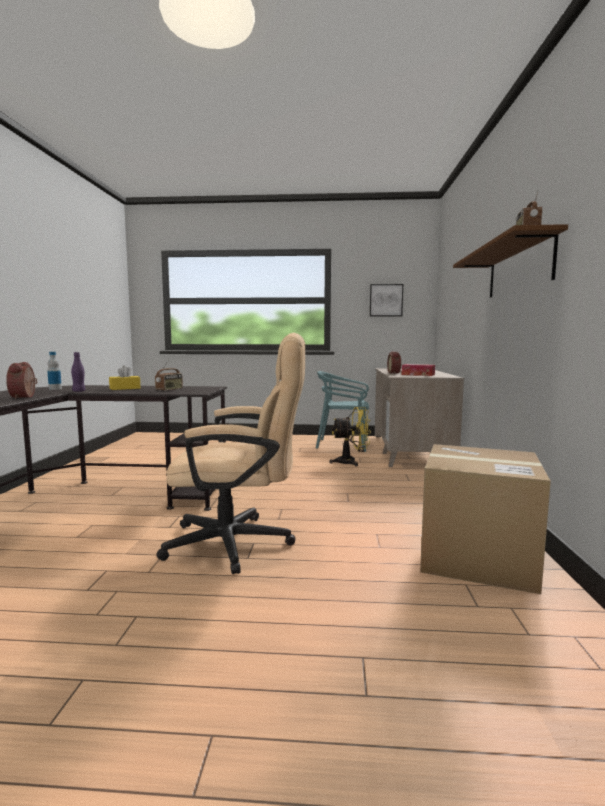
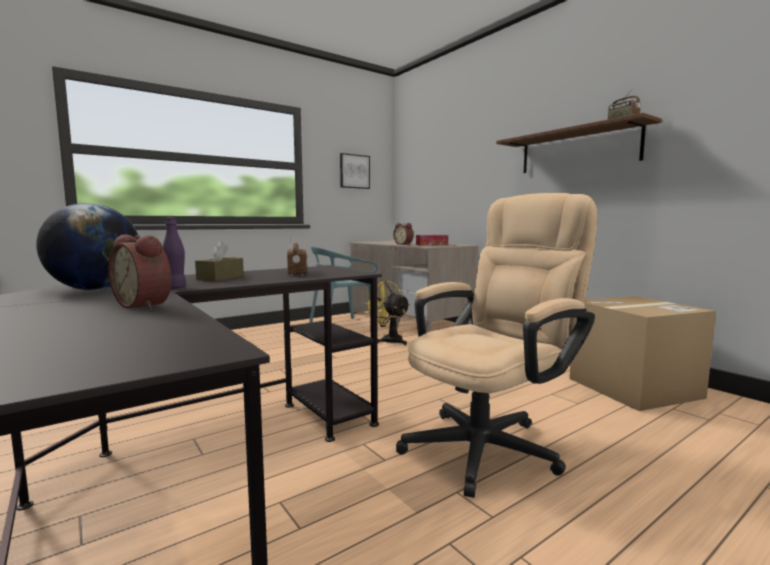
camera: 40 degrees left, 0 degrees up
(55, 389) = (95, 289): bottle -> globe
(125, 388) = (220, 278): yellow tissue box -> brown tissue box
(351, 462) = (388, 340): yellow fan -> yellow fan turned 90 degrees counterclockwise

